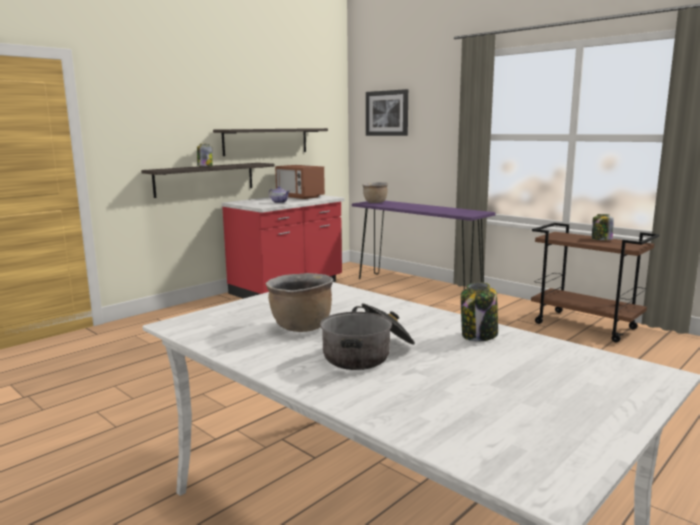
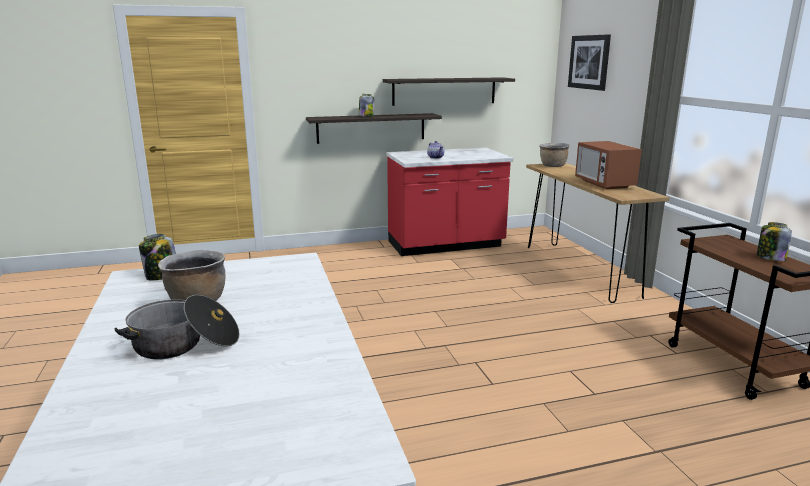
camera: 30 degrees right, 5 degrees up
(300, 196) = (470, 152): microwave -> microwave (604, 184)
(417, 288) = (579, 270): purple console table -> brown console table
(479, 335) = (307, 354): jar -> jar (161, 276)

